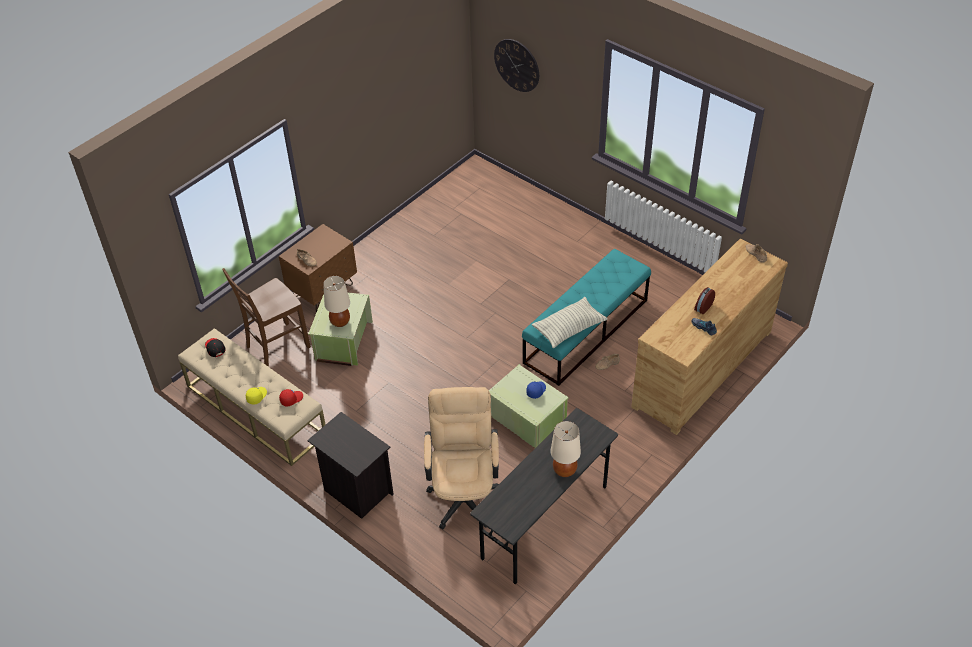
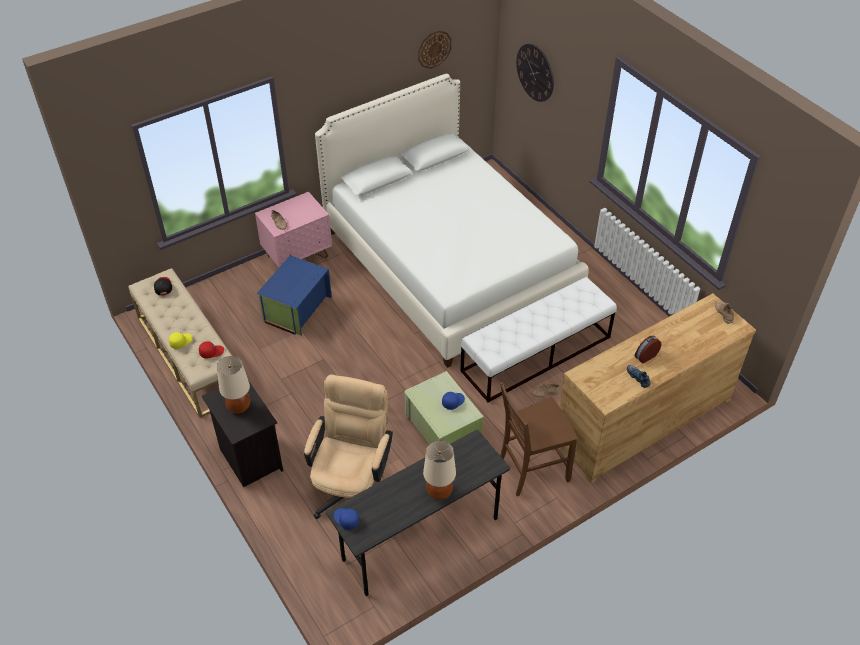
camera: 15 degrees right, 0 degrees up
(276, 346) = (233, 300): brown chair -> brown chair (531, 470)
(323, 290) = (298, 257): brown nightstand -> pink nightstand
(340, 322) = (290, 289): beige table lamp -> beige table lamp (238, 407)
(342, 341) = (296, 309): green storage box -> blue storage box
(418, 61) = (434, 49): none -> wall clock
(473, 265) = (449, 264): none -> white bed
(492, 515) = (346, 520): none -> blue cap
(569, 328) = (509, 346): pillow -> none
(586, 331) = (536, 354): turquoise bench -> white bench

